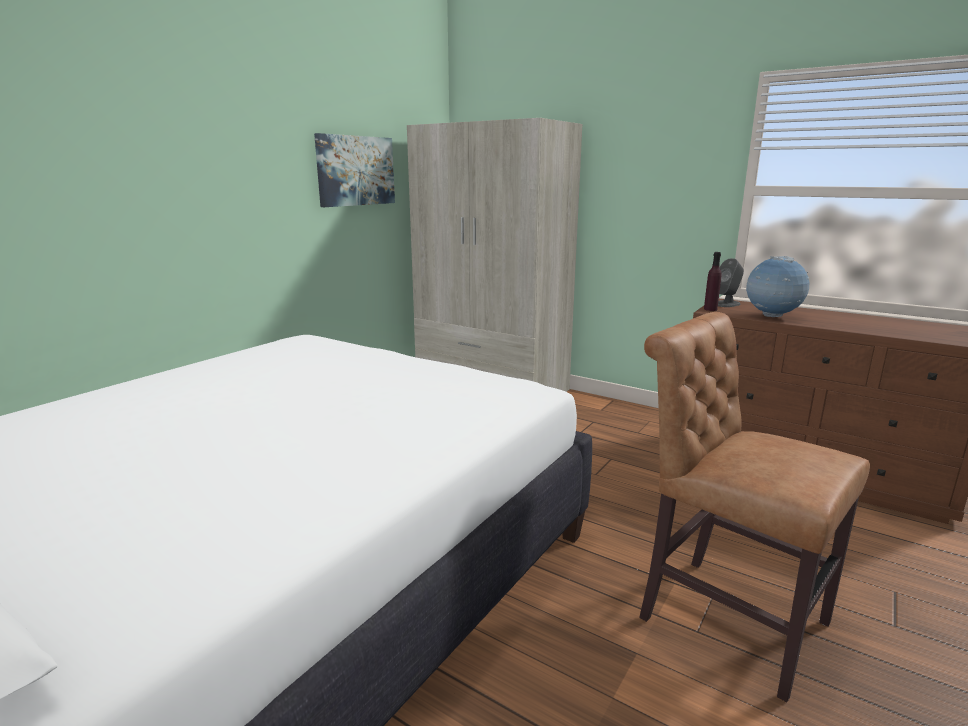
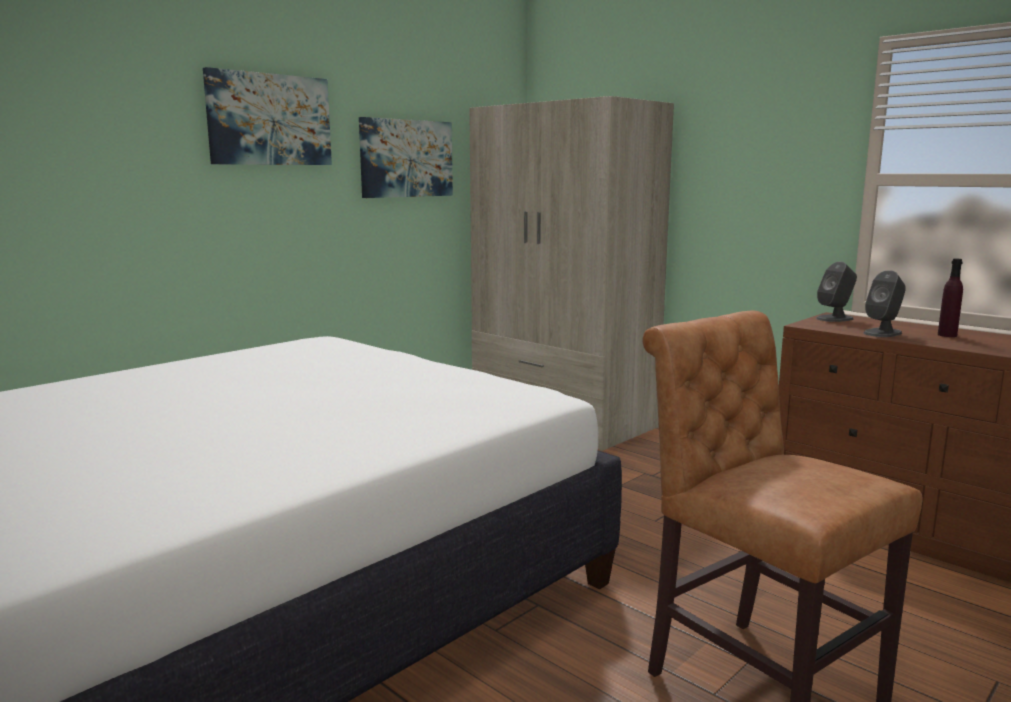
camera: 10 degrees right, 5 degrees down
(235, 136) = (269, 120): none -> picture
(710, 309) = (808, 323): purple bottle -> purple bottle (947, 335)
(772, 316) = (882, 333): globe -> grey speaker

